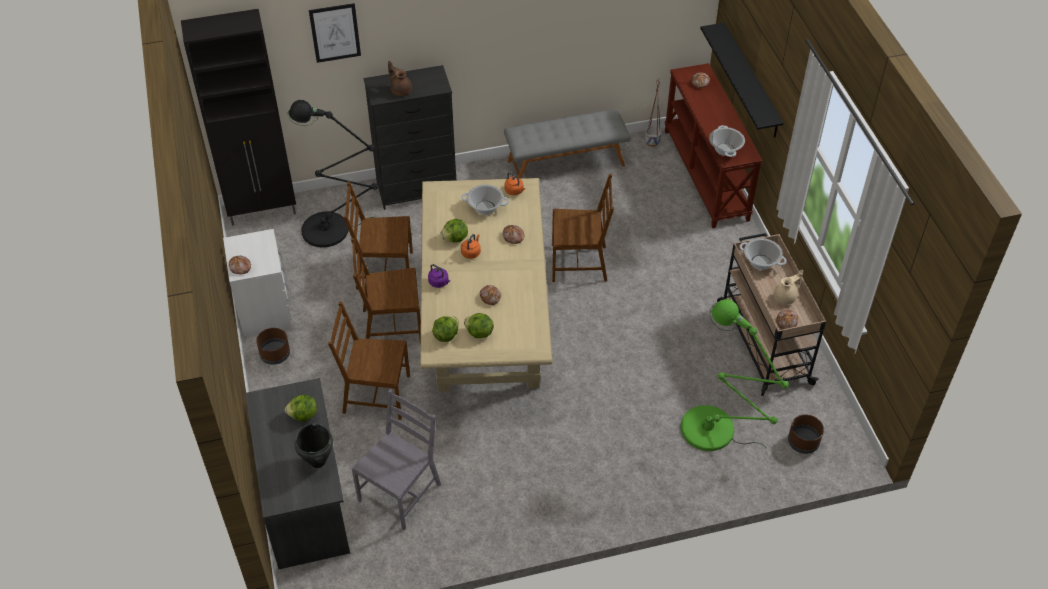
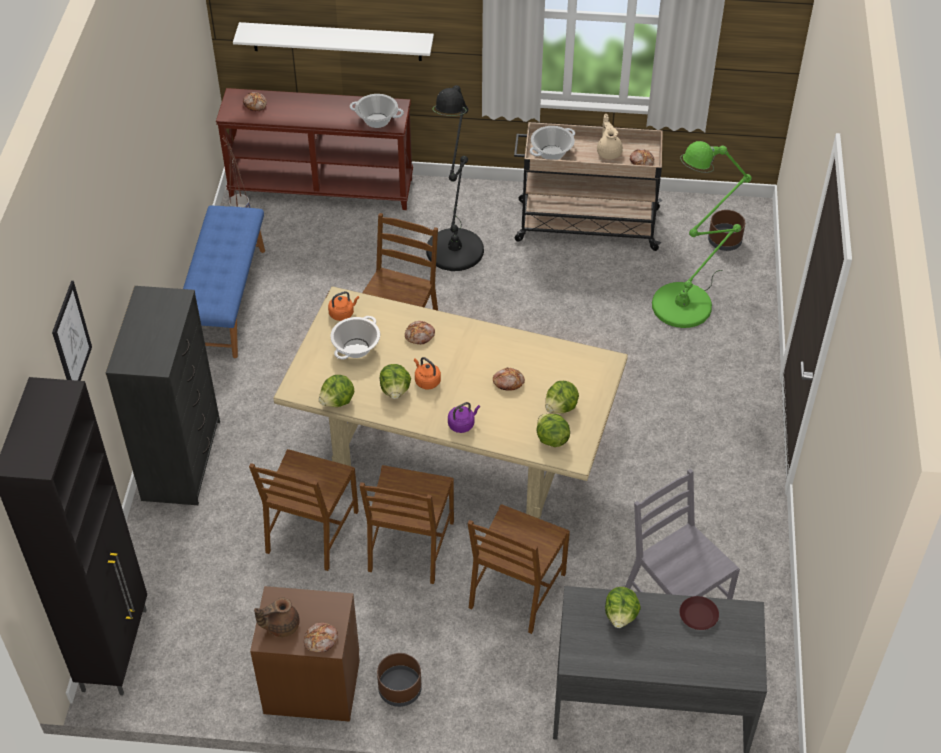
camera: 70 degrees left, 0 degrees up
(265, 309) = (312, 685): white nightstand -> brown nightstand
(317, 462) = (698, 616): black cooking pot -> brown plate
(332, 229) = (201, 572): black floor lamp -> black floor lamp (456, 244)
(400, 90) = (158, 339): brown teapot -> brown teapot (280, 625)
(432, 213) = (338, 401): none -> lettuce
(565, 162) = (226, 300): grey bench -> blue bench
(751, 81) = (337, 41): black shelf -> white shelf

